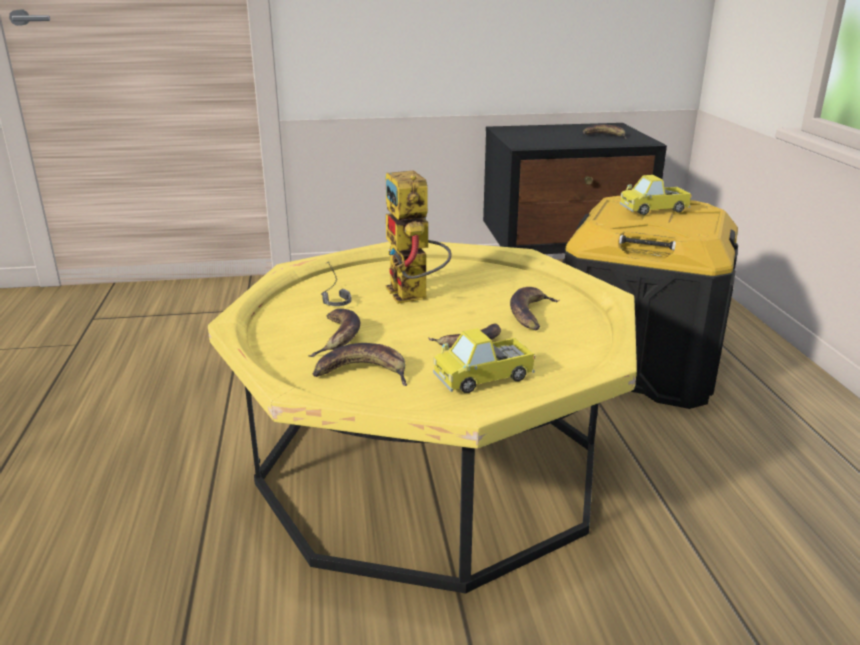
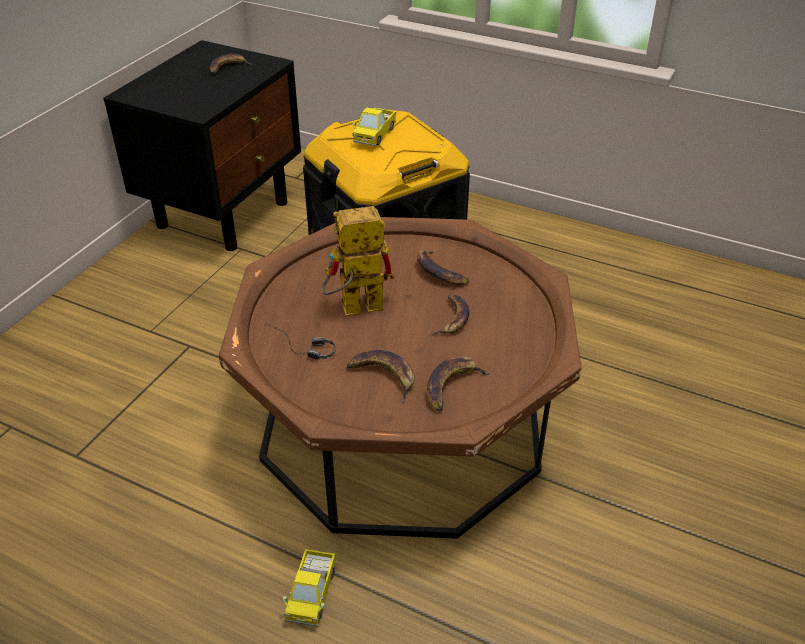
camera: 55 degrees left, 15 degrees up
(414, 297) = (353, 309): toy robot -> toy robot turned 150 degrees clockwise
(429, 466) = (402, 424): yellow coffee table -> brown coffee table
(483, 378) = (508, 337): toy truck -> toy truck (312, 594)

